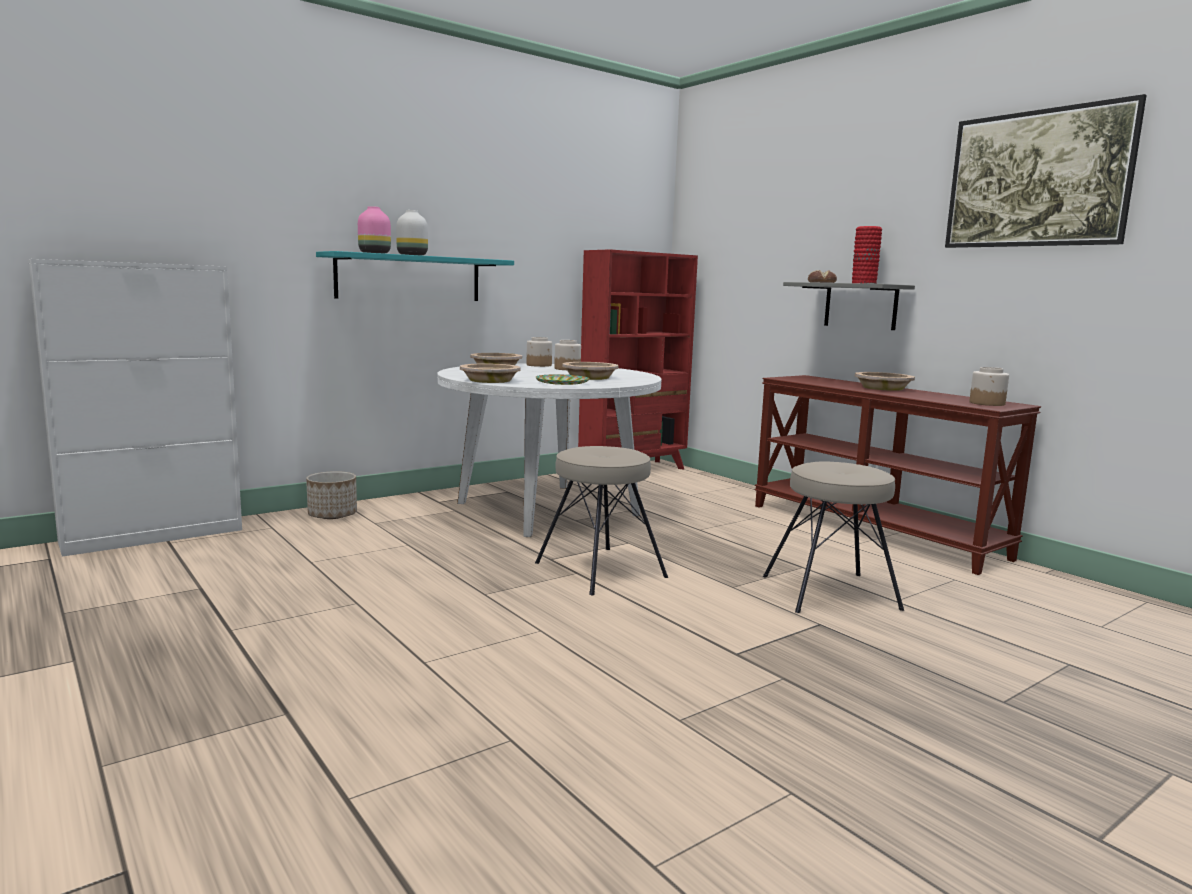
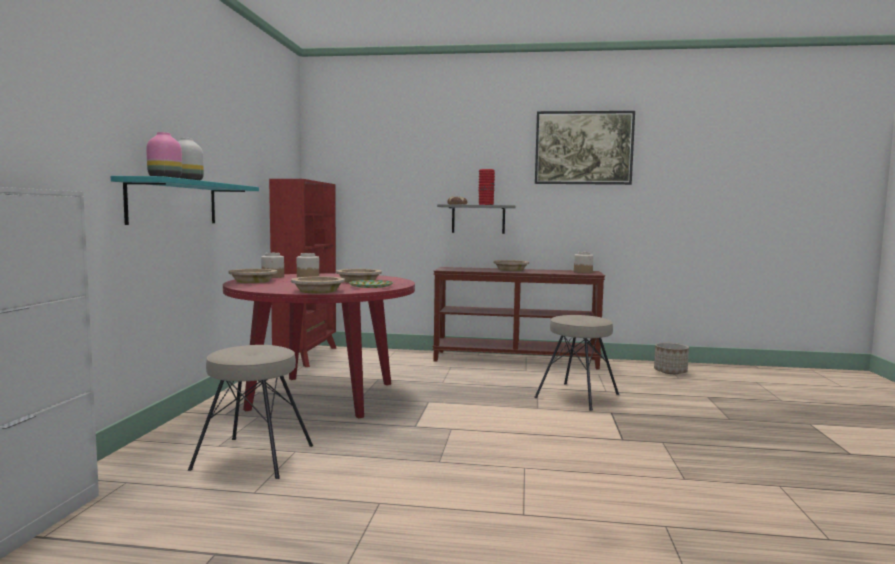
camera: 45 degrees left, 5 degrees down
(332, 515) = (159, 453): planter -> planter (670, 372)
(547, 509) = (322, 396): white dining table -> red dining table
(599, 570) = (458, 423): beige stool -> beige stool (253, 457)

